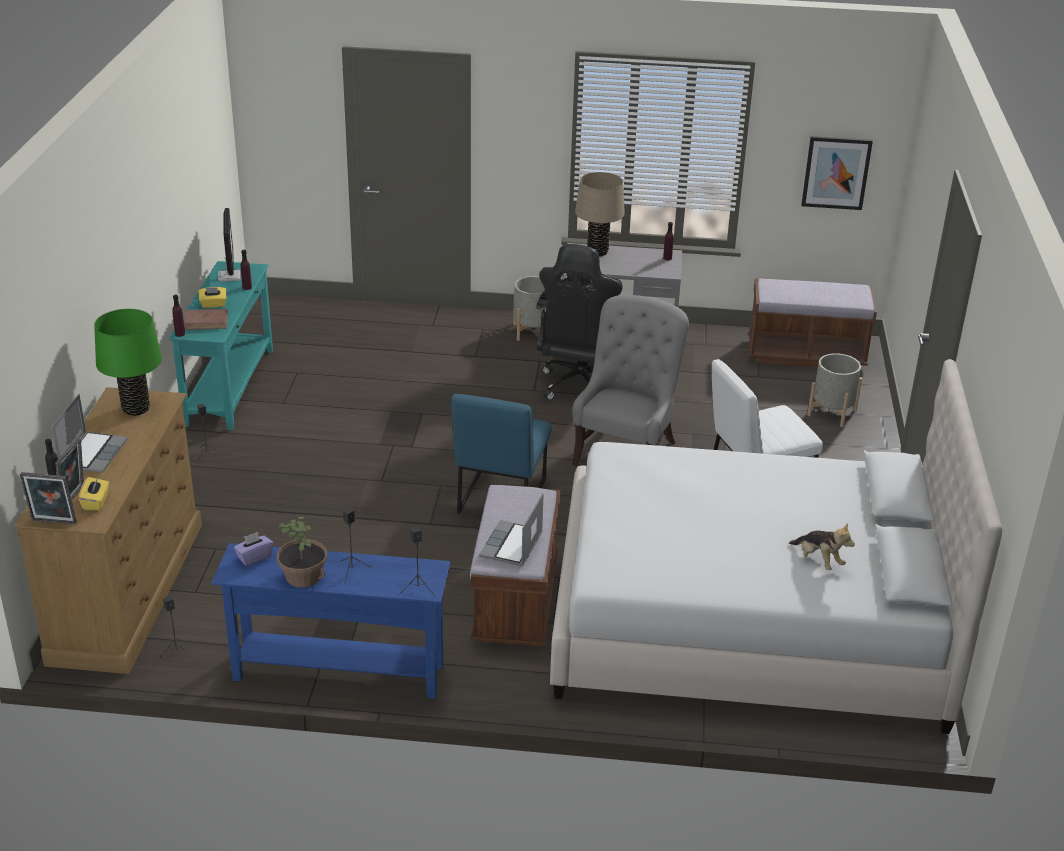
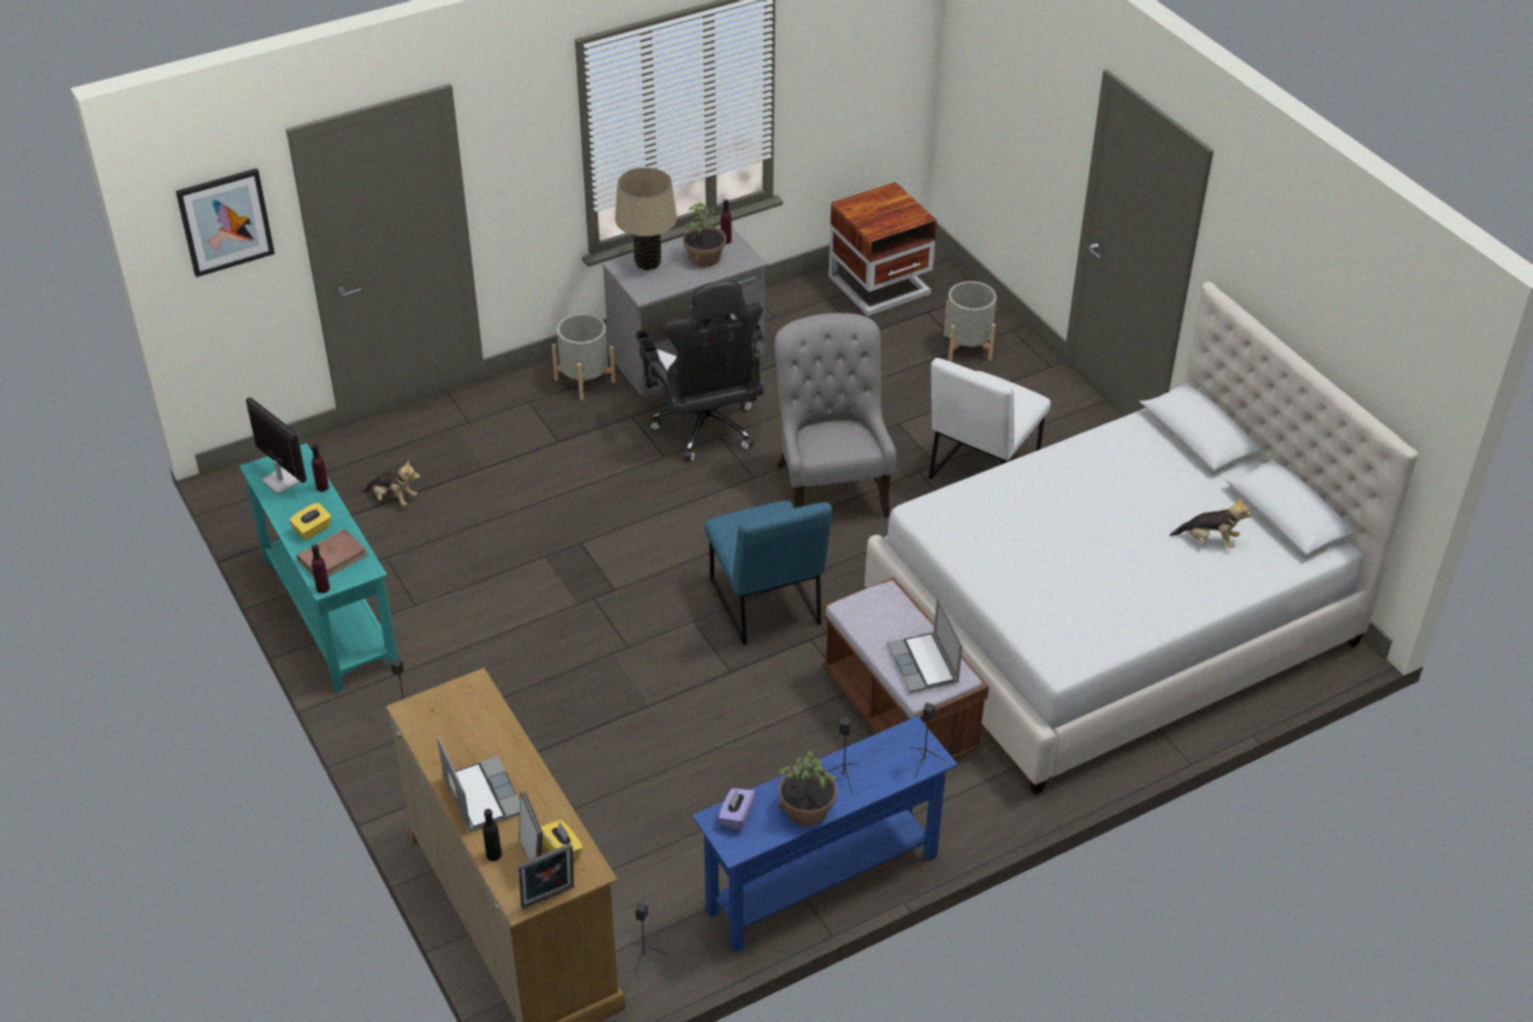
camera: 35 degrees left, 10 degrees up
(136, 409) = (456, 716): green table lamp -> none
(339, 345) = (393, 498): none -> plush toy
(640, 262) = (705, 258): none -> potted plant
(806, 354) = (879, 286): brown bench -> nightstand
(836, 172) = (868, 77): picture -> picture (225, 221)

